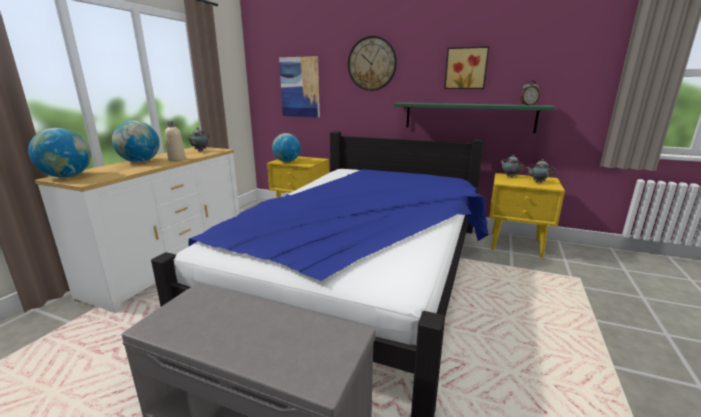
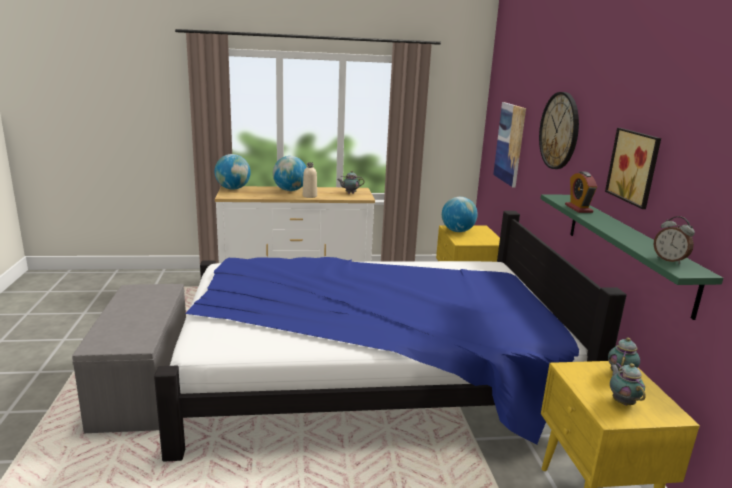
camera: 60 degrees right, 0 degrees up
(431, 103) = (578, 208): none -> alarm clock

